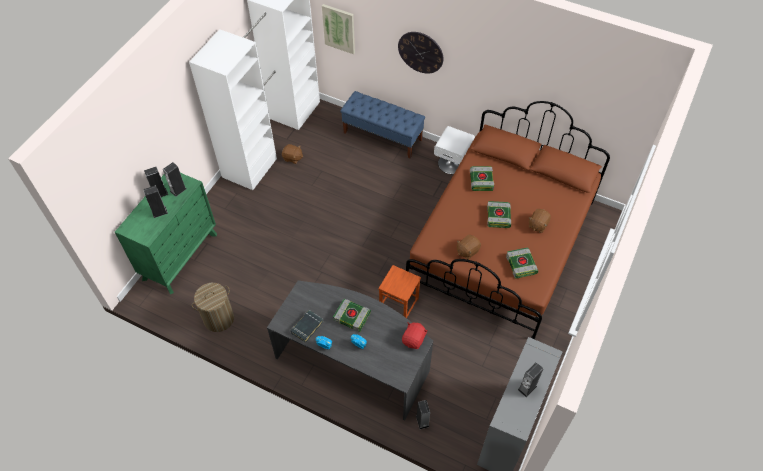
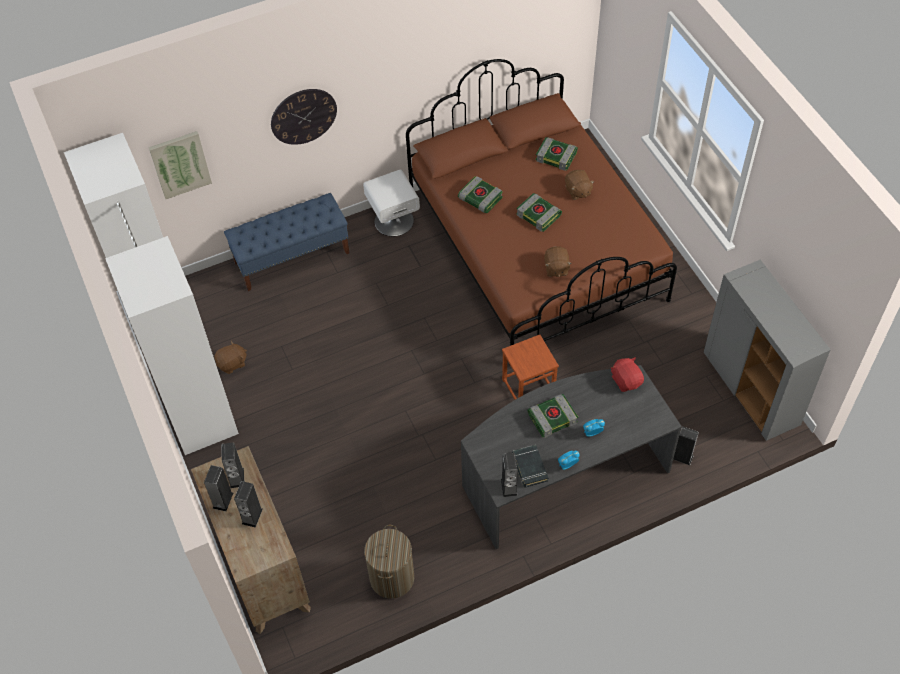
camera: 50 degrees left, 0 degrees up
(180, 256) = (262, 570): green dresser -> brown dresser
(522, 265) = (613, 236): book -> book (557, 156)
(527, 388) = (777, 312): speaker -> speaker (509, 487)

